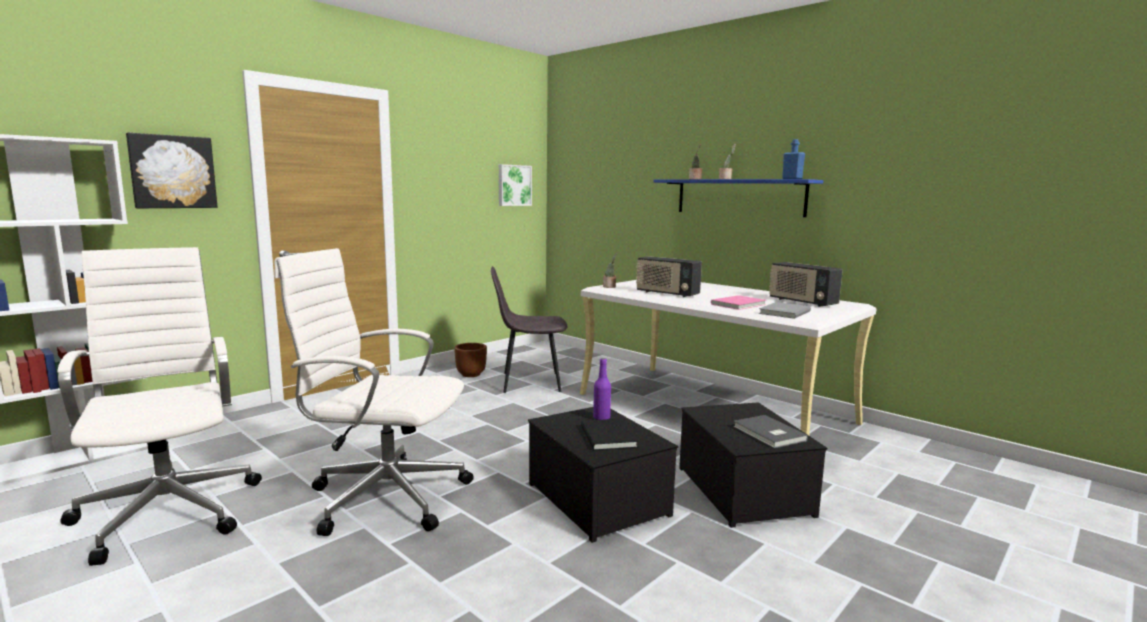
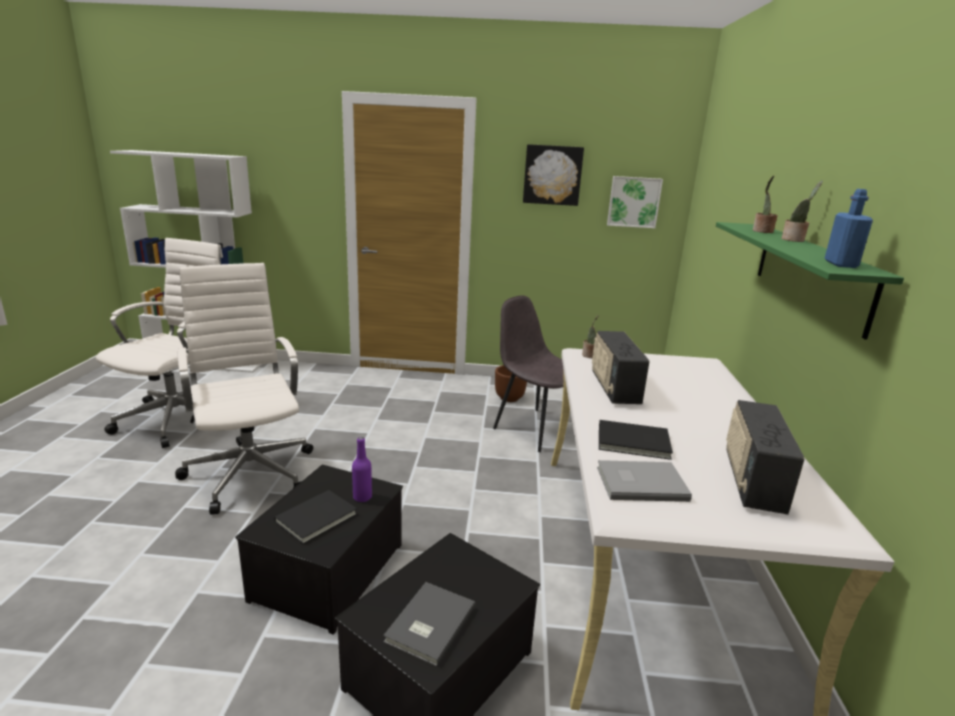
camera: 50 degrees right, 10 degrees up
(172, 172) = (289, 178): picture -> picture (552, 175)
(739, 197) = (810, 273): blue shelf -> green shelf
(740, 304) = (634, 443): pink book -> black book

